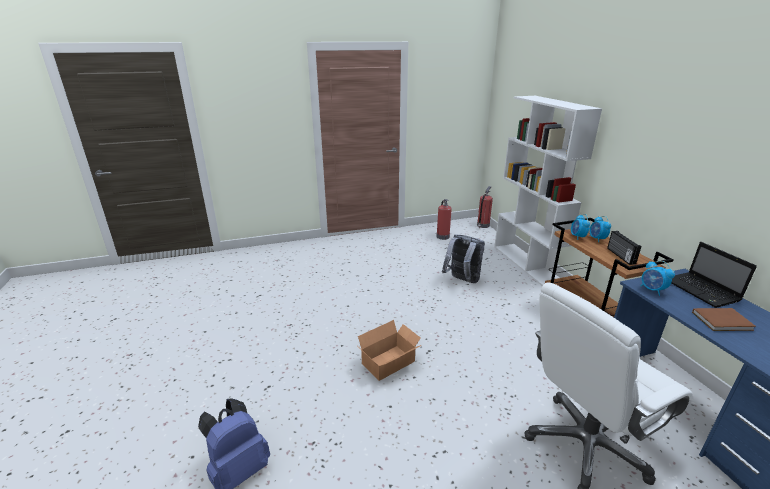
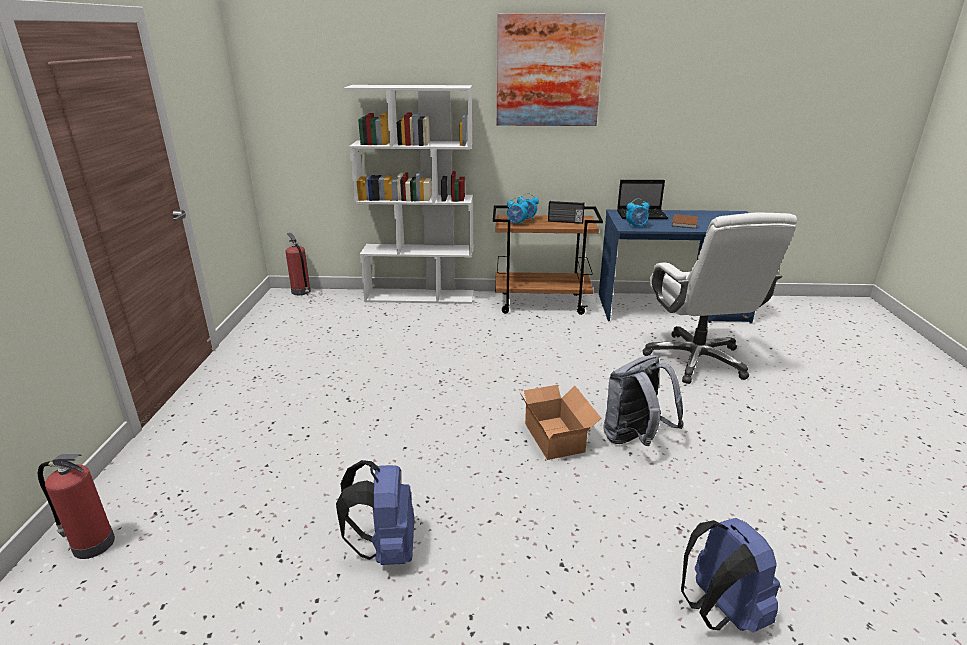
camera: 70 degrees left, 0 degrees up
(269, 321) = (386, 548): none -> blue backpack
(442, 236) = (293, 325): fire extinguisher -> fire extinguisher (92, 544)
(462, 281) = (420, 343): grey backpack -> grey backpack (634, 439)
(667, 106) = (548, 71): none -> picture

